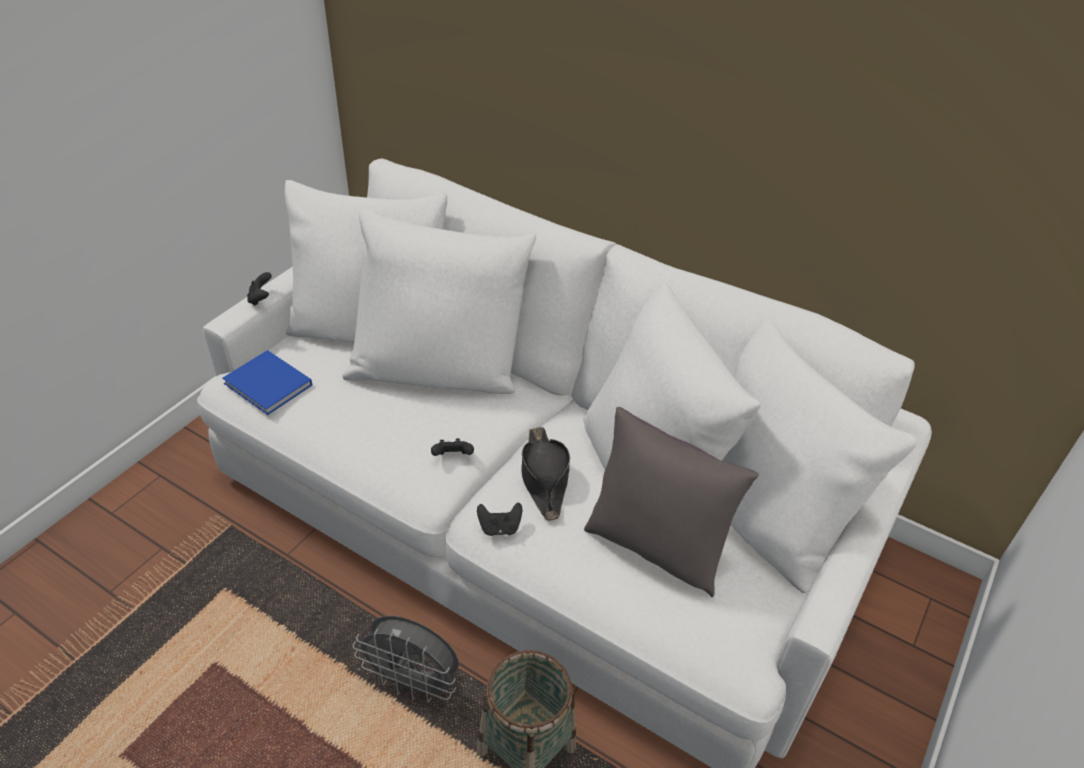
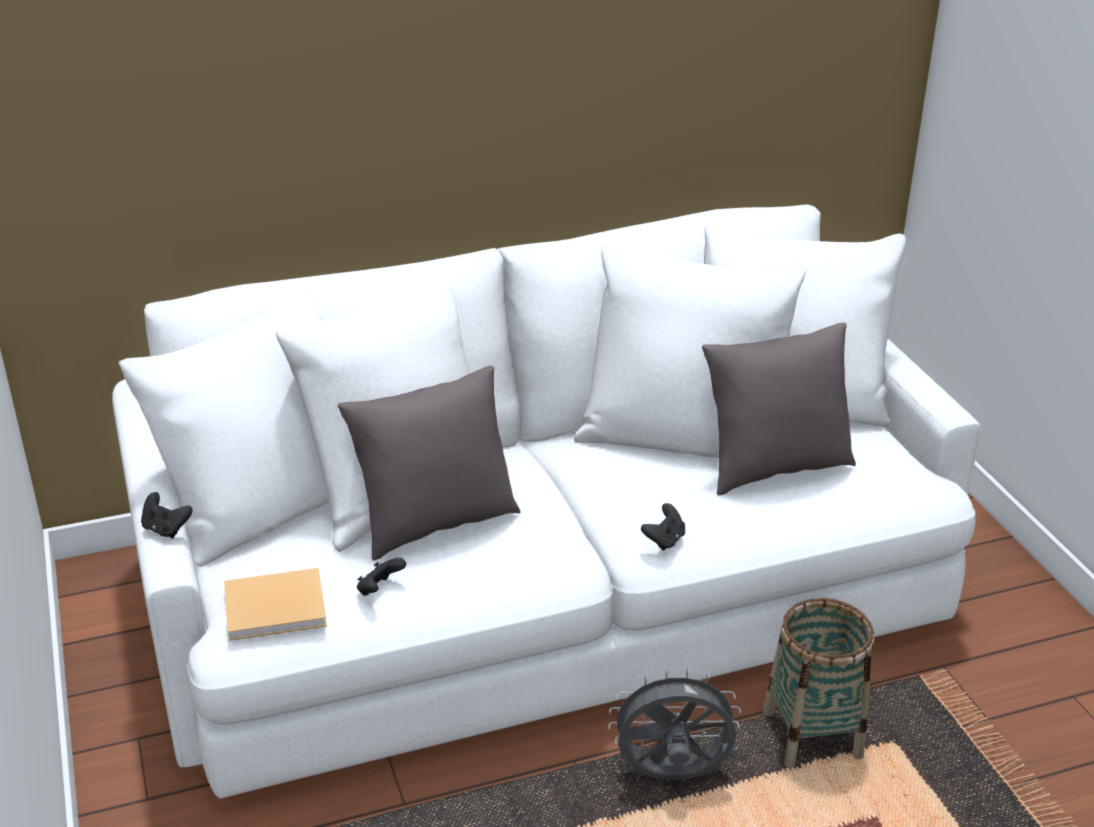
camera: 50 degrees left, 10 degrees down
(269, 385) = (279, 607): blue book -> beige book
(410, 404) = (435, 523): none -> grey pillow
(414, 683) = (671, 776): grey fan -> grey fan turned 150 degrees counterclockwise
(453, 457) = (544, 528): black game controller -> black game controller (379, 590)
(544, 478) = (632, 488): black hat -> none

